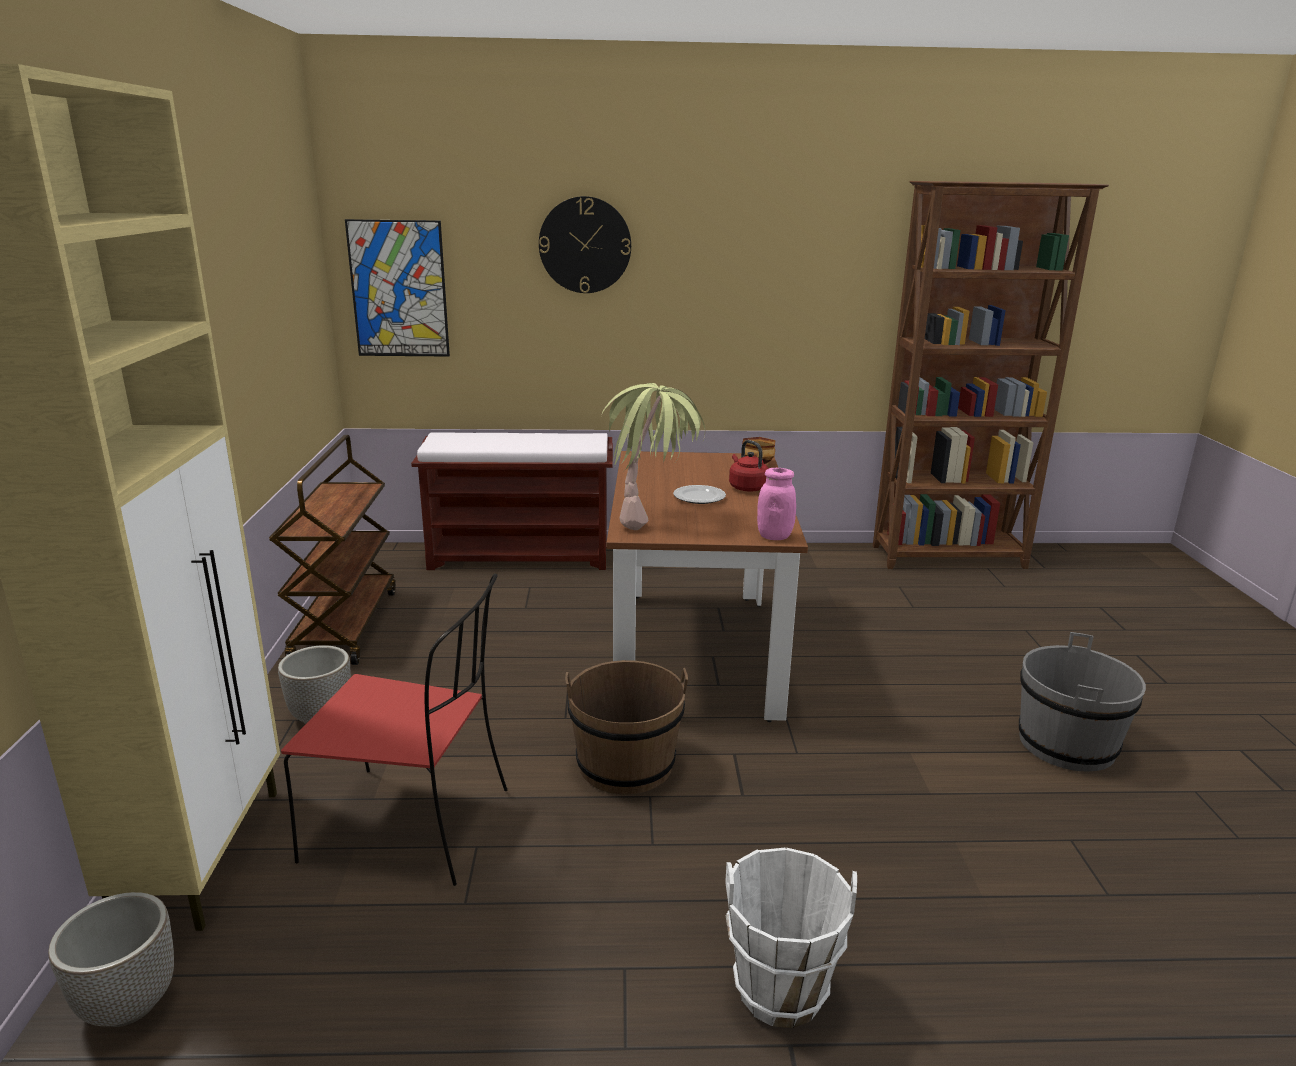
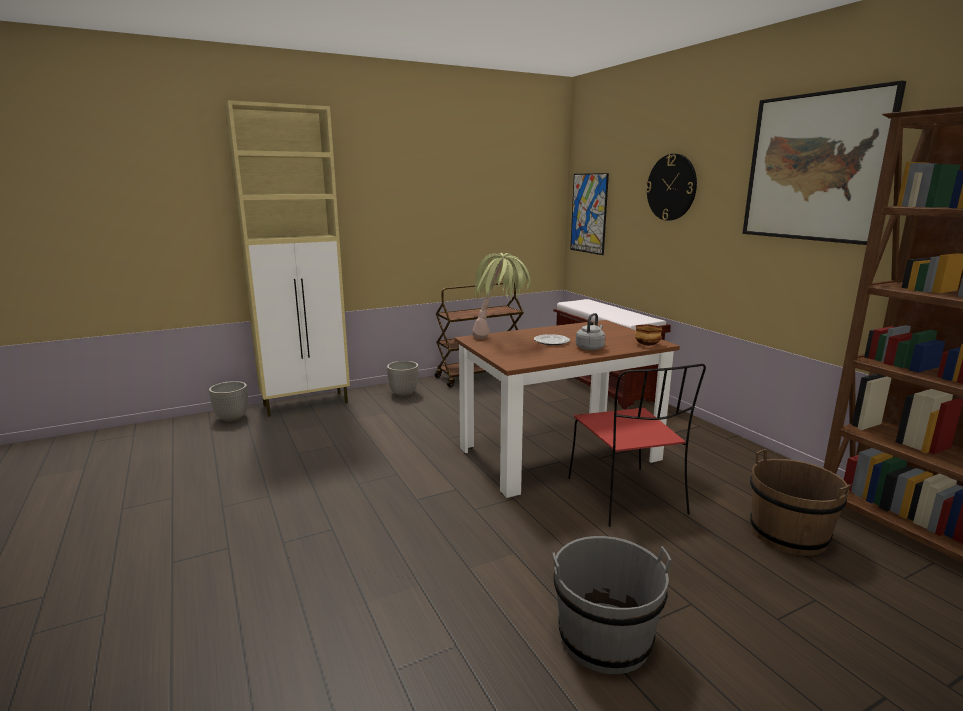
camera: 65 degrees right, 5 degrees down
(413, 825) = (342, 430): red chair -> red chair (627, 497)
(625, 764) = (420, 462): brown bucket -> brown bucket (788, 534)
(746, 487) = (590, 348): red kettle -> grey kettle
(774, 536) = (511, 362): pink jar -> none
(780, 990) = (263, 538): white bucket -> none
(797, 224) = (815, 167): none -> picture

